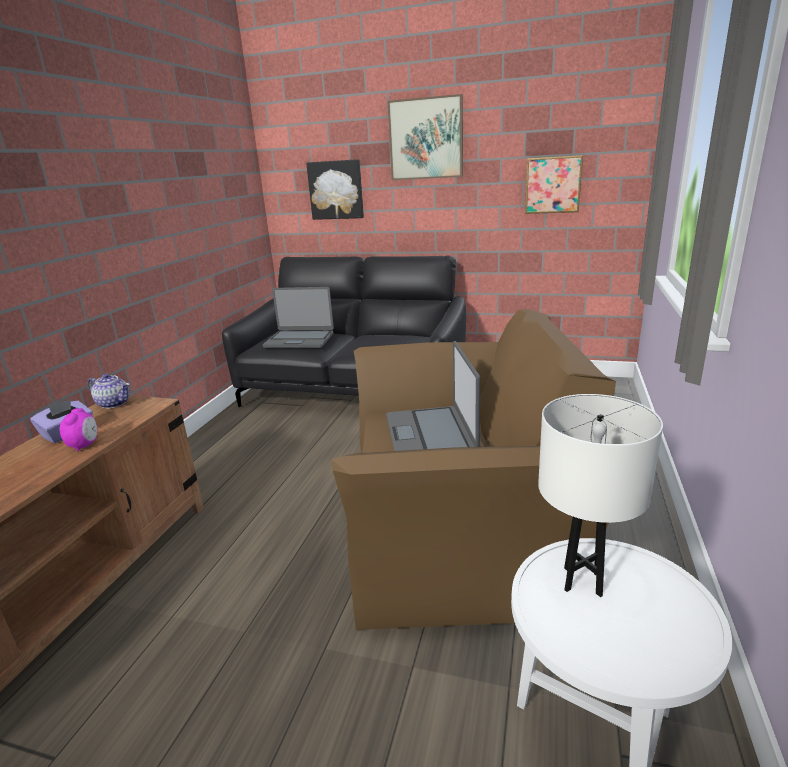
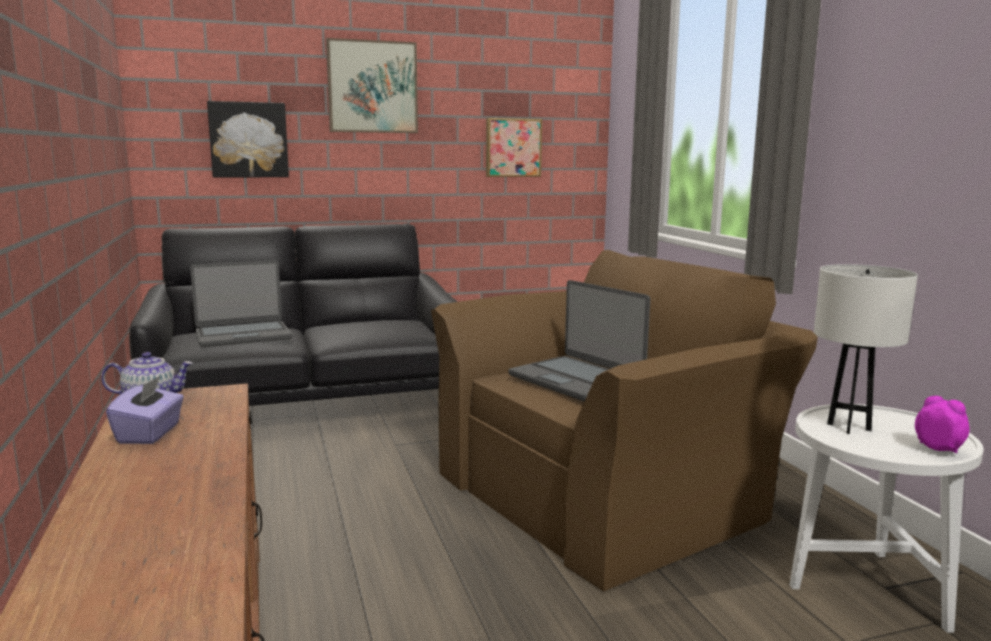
camera: 35 degrees left, 10 degrees down
(84, 445) = (210, 437): alarm clock -> alarm clock (938, 448)

